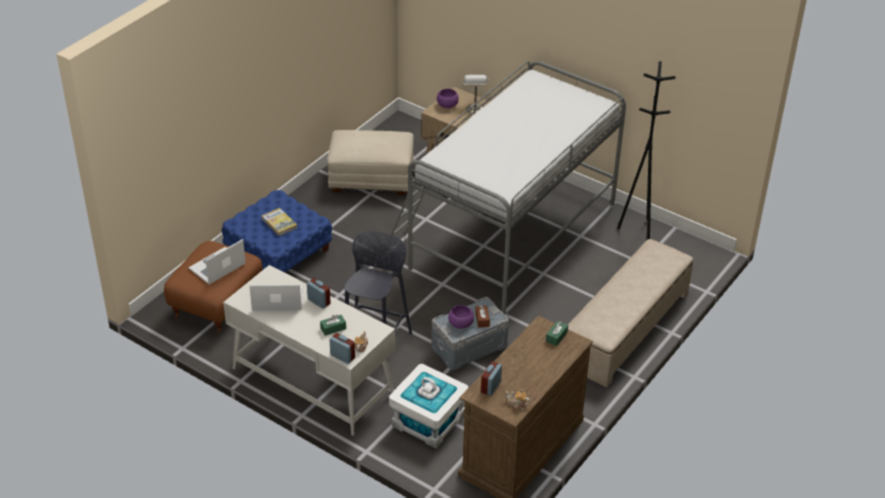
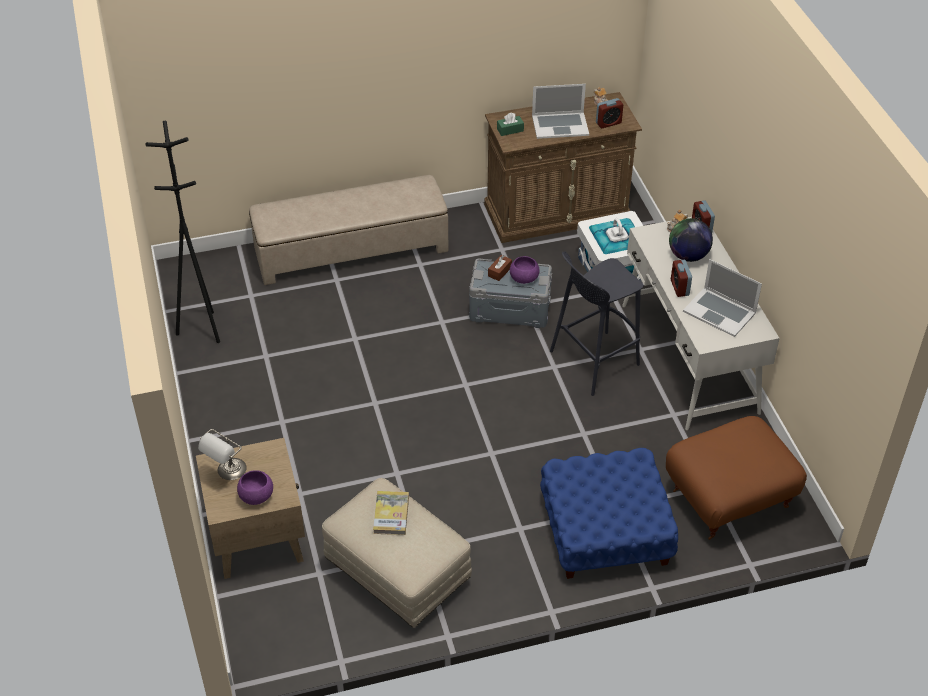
camera: 140 degrees left, 5 degrees up
(217, 266) = (732, 451): laptop -> laptop (560, 125)
(279, 223) = (607, 490): book -> book (391, 514)
(333, 328) = (688, 256): green tissue box -> globe
(510, 236) = (334, 397): grey bed -> none

